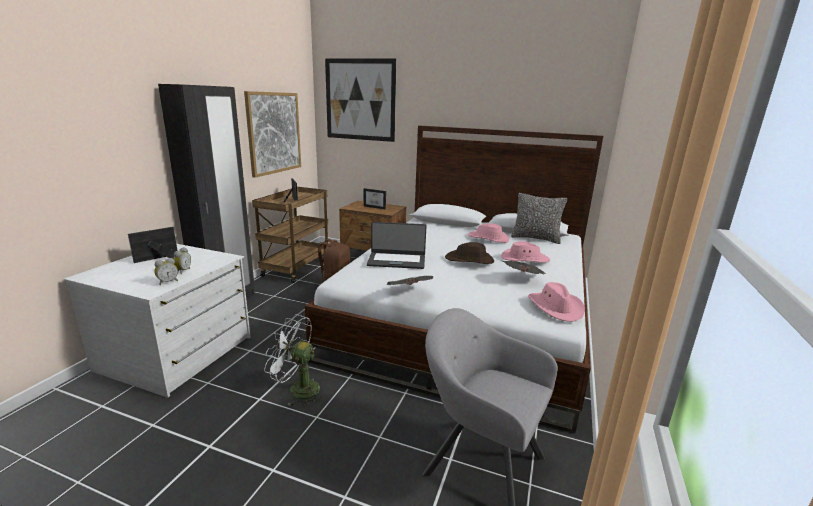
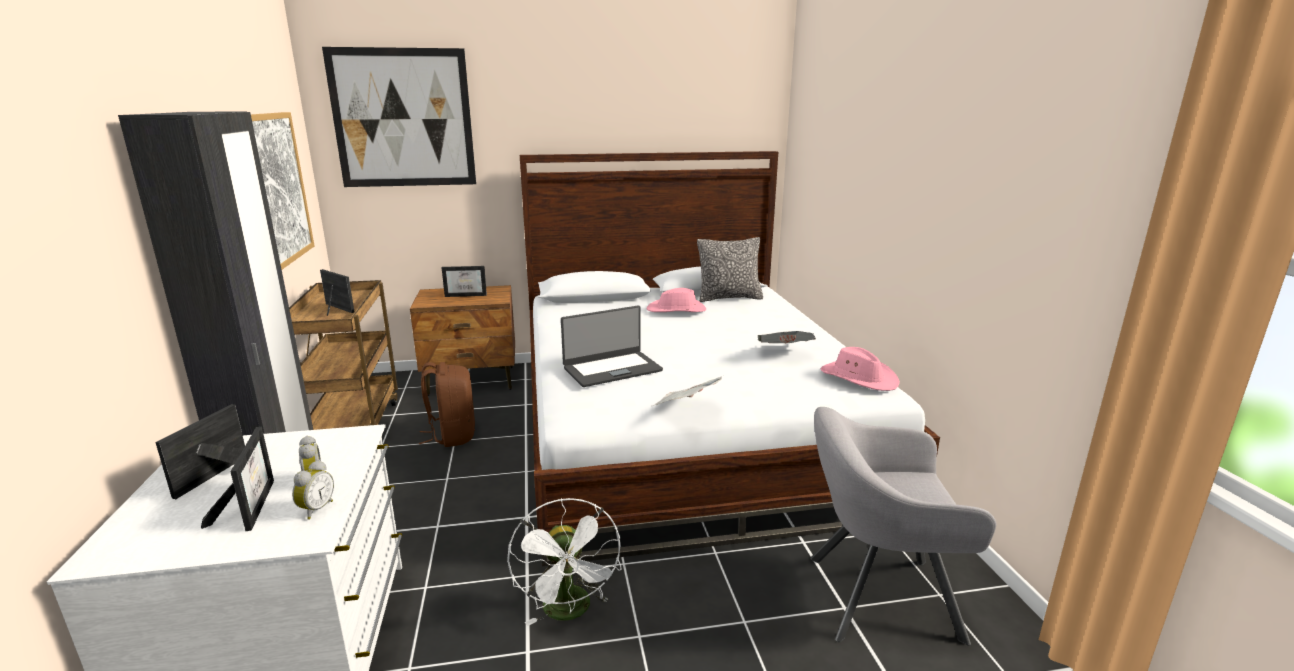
camera: 30 degrees left, 0 degrees up
(151, 273) = (251, 505): none -> picture frame
(297, 389) = (570, 612): white fan -> white fan turned 90 degrees counterclockwise
(469, 260) = (698, 344): brown hat -> none
(524, 259) = (753, 327): pink hat -> none

